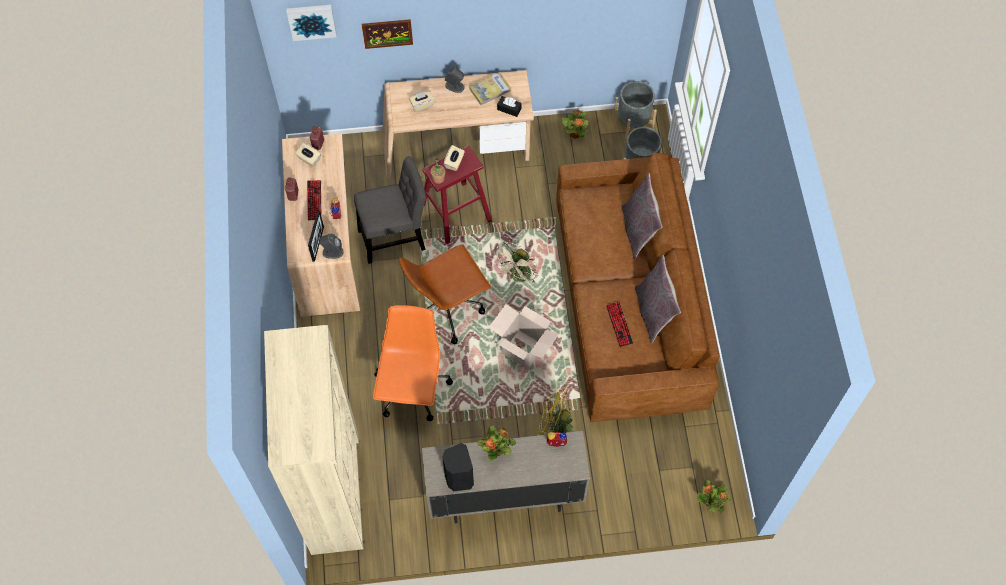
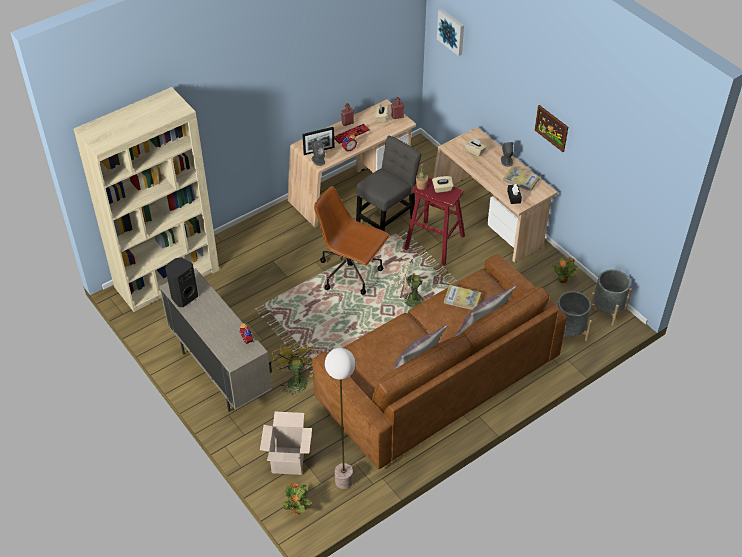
camera: 60 degrees right, 15 degrees down
(387, 33) = (488, 80): picture -> picture (551, 128)
(395, 238) = (387, 220): grey chair -> grey chair turned 90 degrees counterclockwise
(412, 390) = (272, 283): orange office chair -> none
(496, 450) = (218, 309): potted plant -> none
(523, 349) = (349, 331): cardboard box -> cardboard box (288, 460)
(593, 227) = (462, 299): none -> book
(619, 324) = (388, 350): keyboard -> none
(701, 446) = (344, 481): none -> floor lamp

